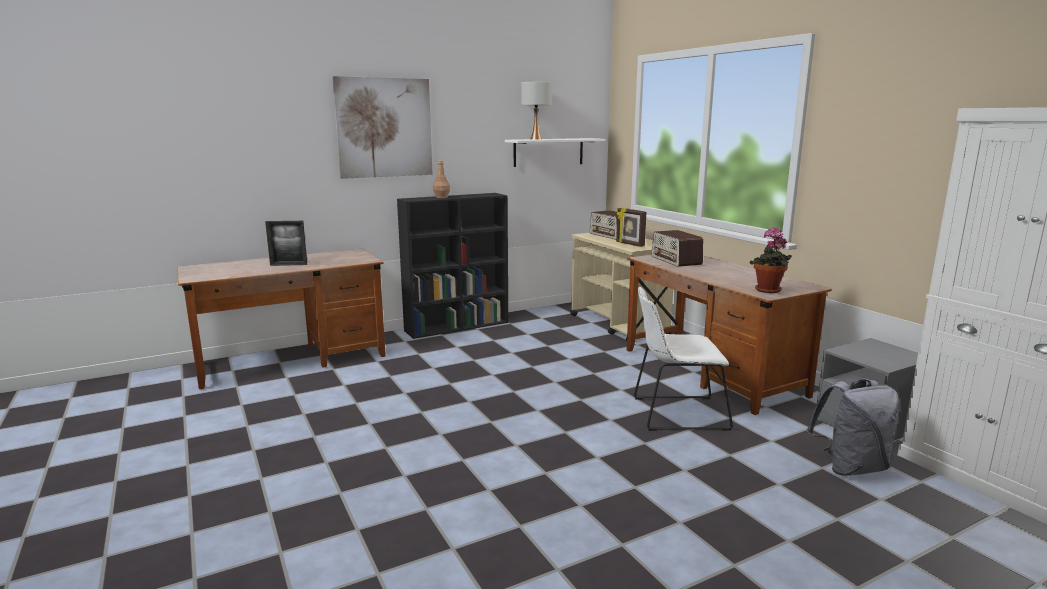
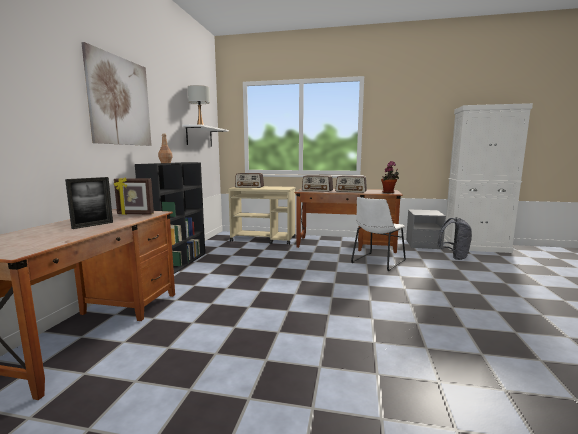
camera: 50 degrees left, 5 degrees down
(629, 244) = (274, 188): picture frame -> picture frame (135, 214)
(718, 273) = (351, 191): none -> radio

